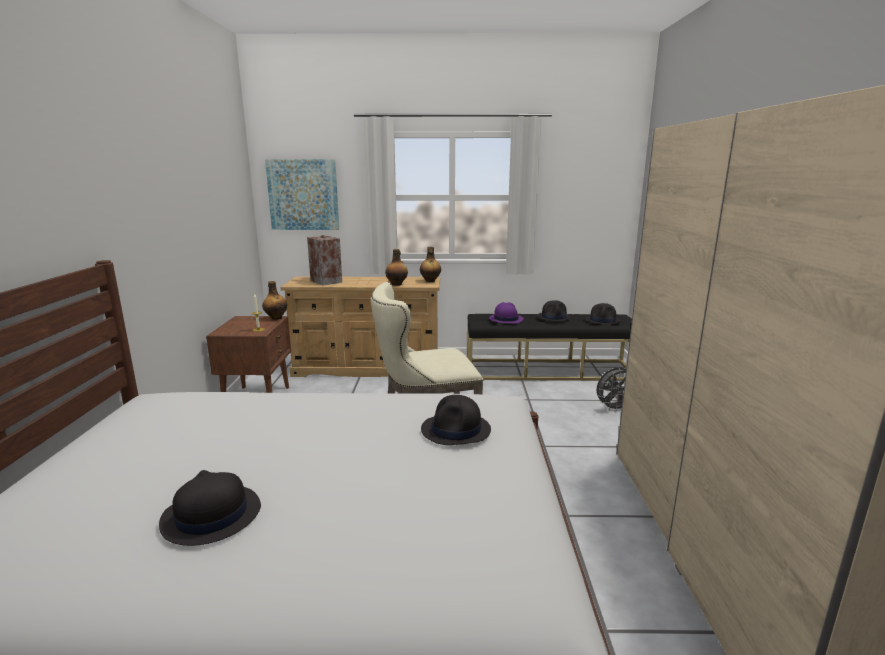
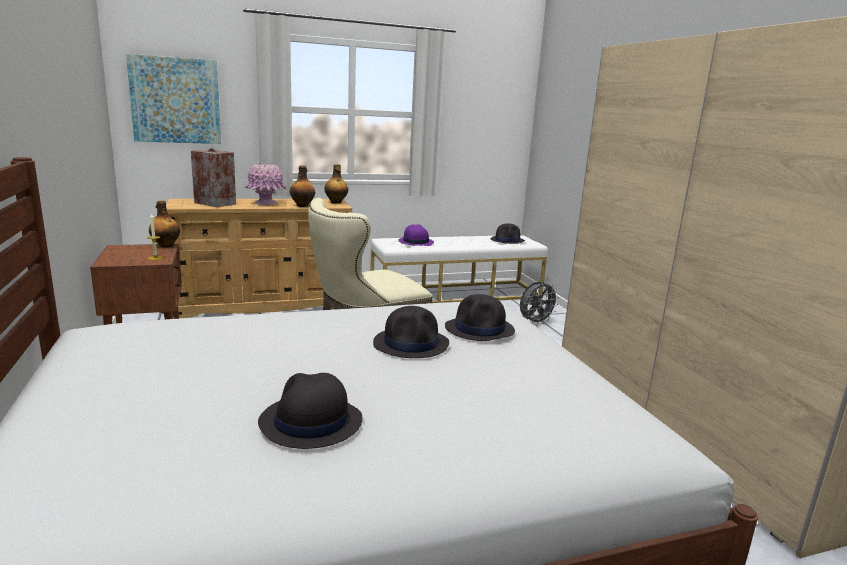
camera: 20 degrees left, 0 degrees up
(368, 281) = (266, 203): none -> pink vase
(549, 370) = (456, 294): black bench -> white bench
(554, 317) = (461, 239): black hat -> black hat (411, 344)

